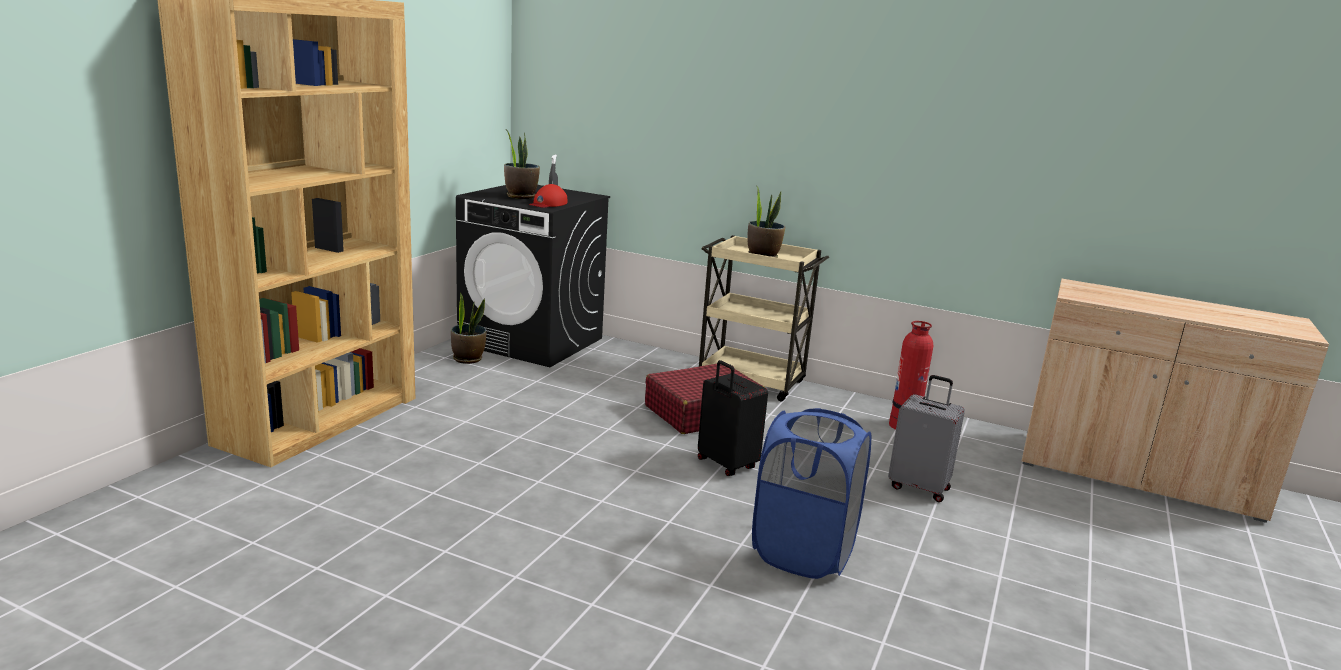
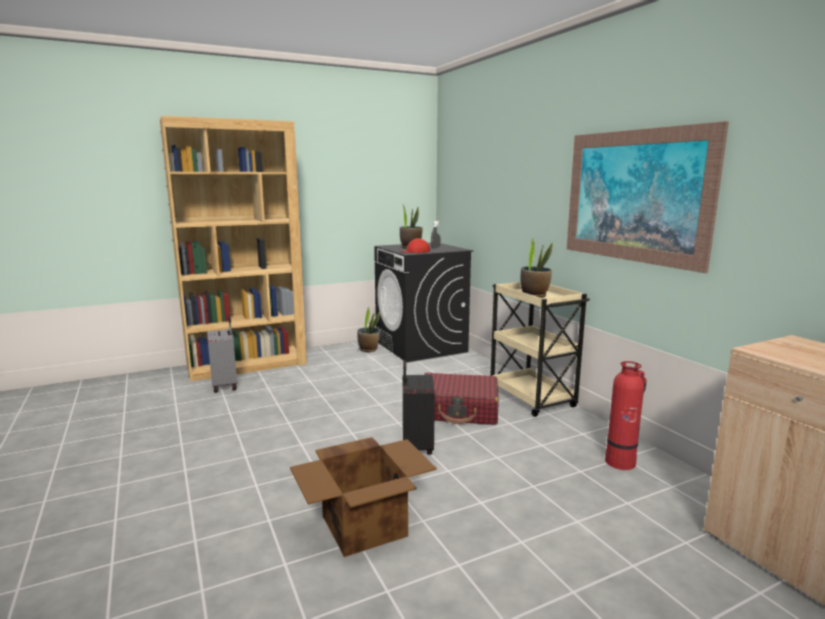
camera: 40 degrees right, 5 degrees down
(803, 553) = (365, 525): blue laundry basket -> cardboard box
(888, 141) = (634, 196): none -> picture
(919, 487) = (551, 514): grey suitcase -> grey suitcase (226, 385)

